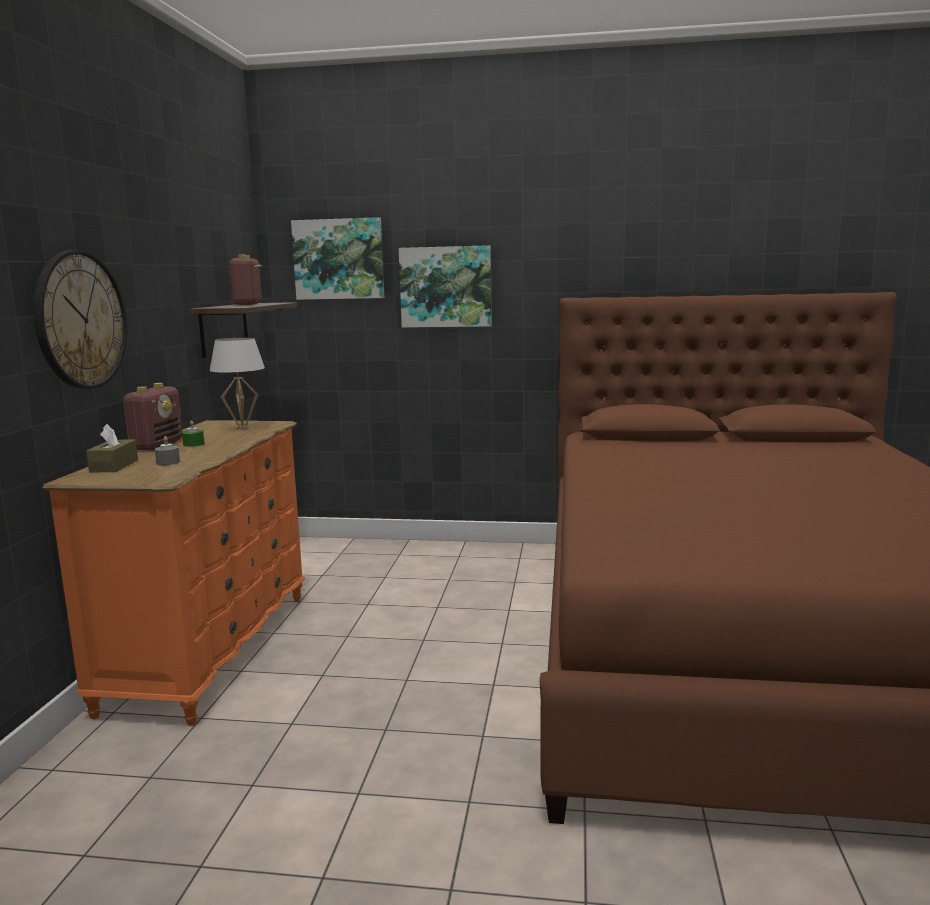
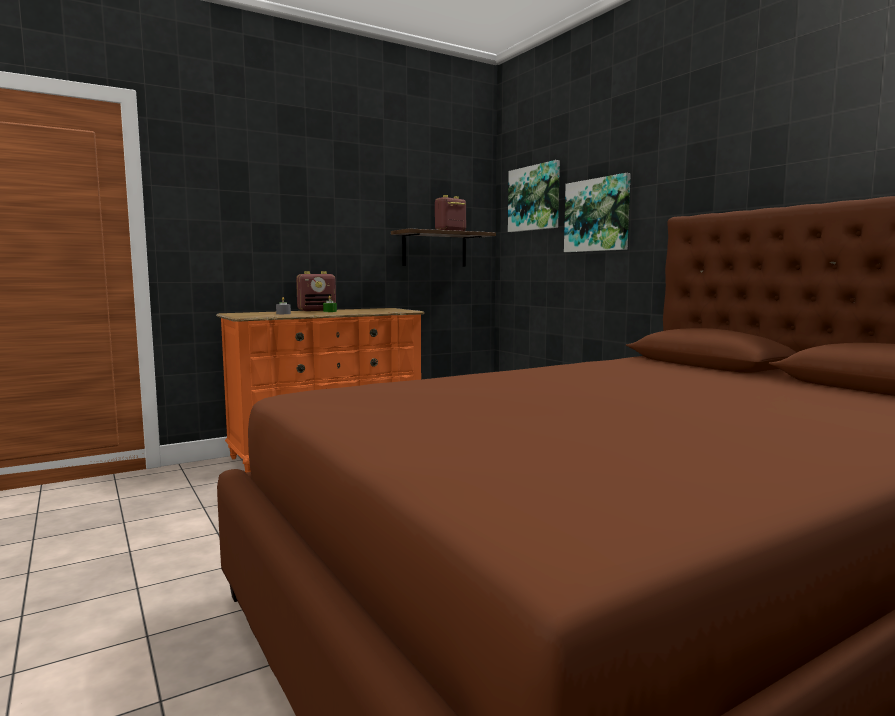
camera: 50 degrees right, 5 degrees down
(80, 320) = (273, 227): wall clock -> none
(114, 466) = (263, 312): brown tissue box -> none
(242, 427) = (385, 310): white table lamp -> none

